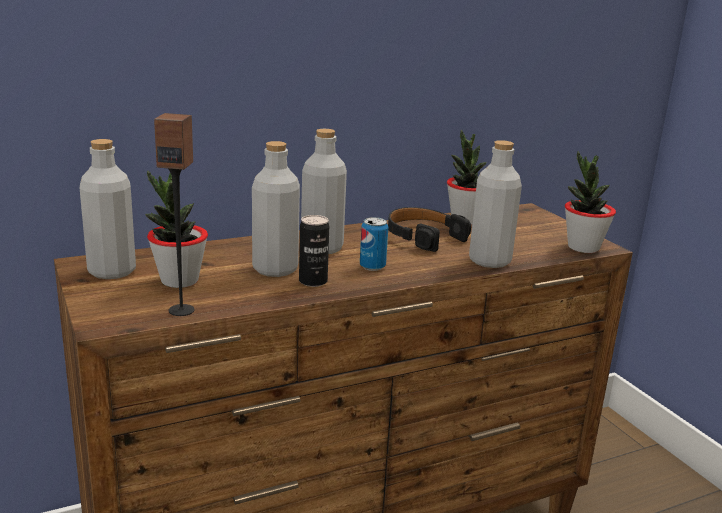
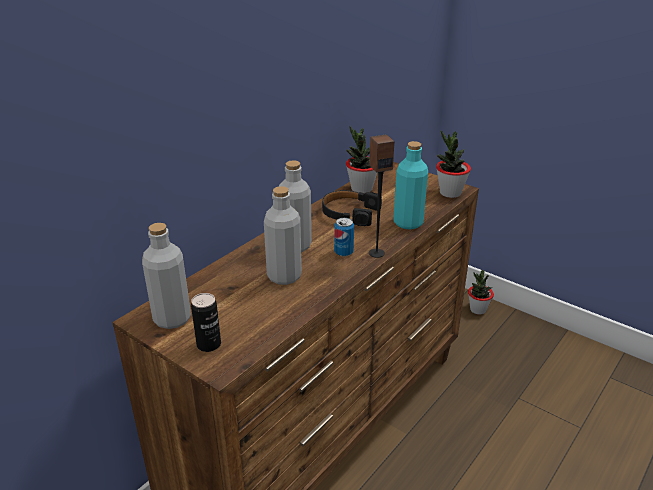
camera: 25 degrees left, 10 degrees up
(179, 280) = (230, 310): potted plant -> potted plant (478, 310)
(181, 310) = (261, 336): speaker -> speaker (376, 253)
(313, 281) = (319, 279): can -> can (209, 344)
(489, 261) = (408, 223): grey bottle -> turquoise bottle

